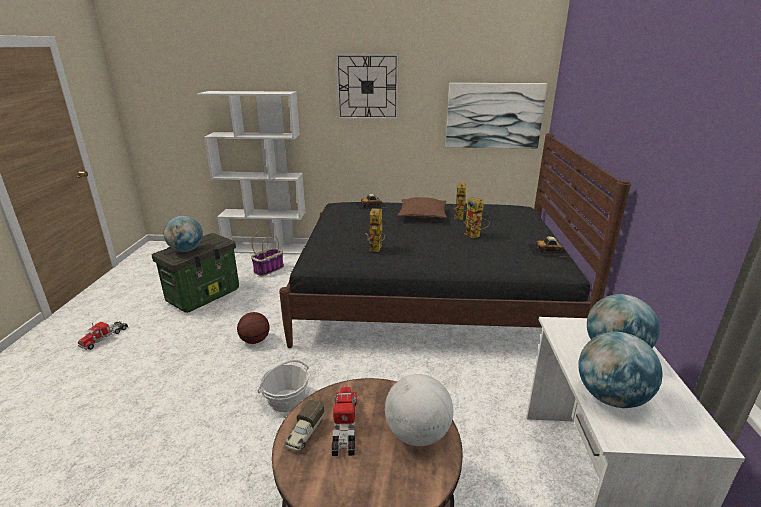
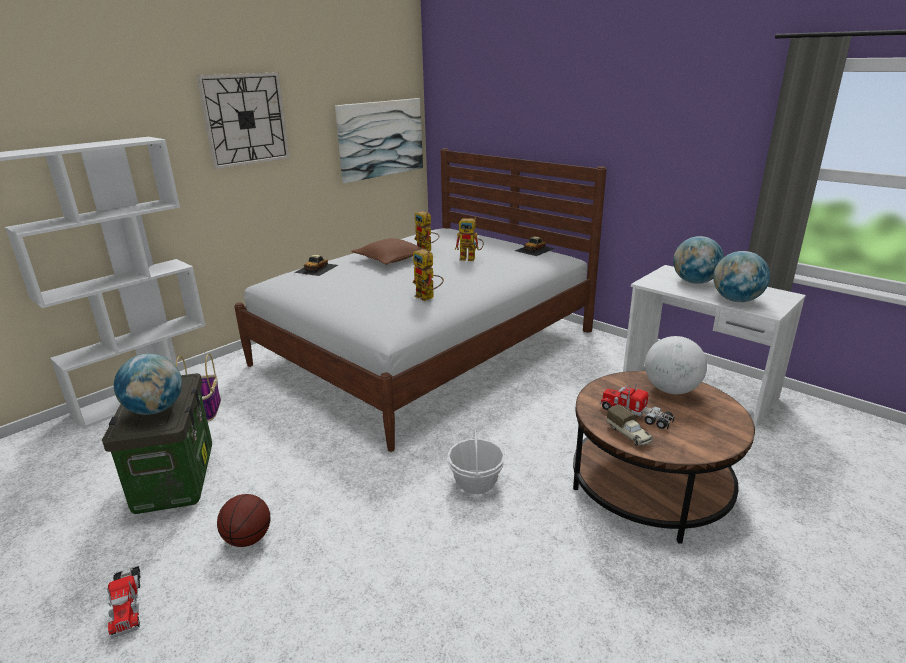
camera: 50 degrees left, 0 degrees up
(255, 340) = (345, 468): basketball -> basketball (248, 539)
(429, 297) = (426, 347): black bed -> white bed

